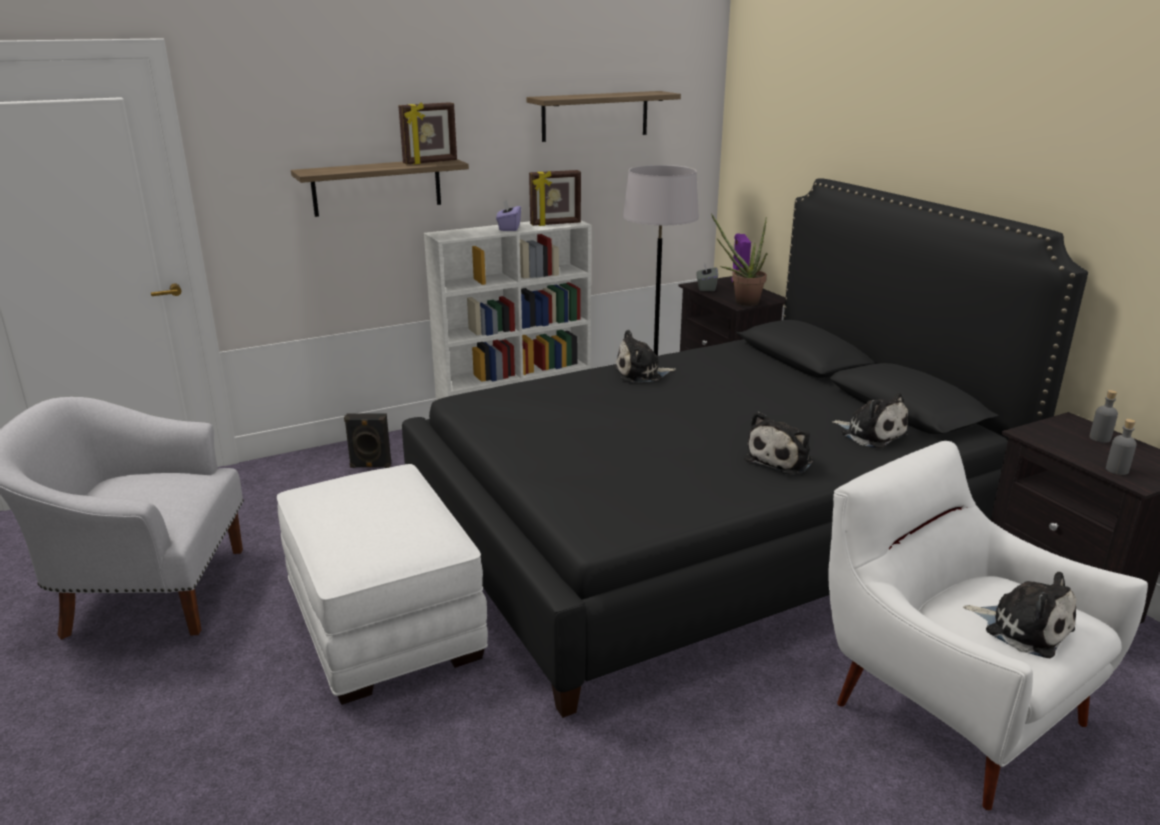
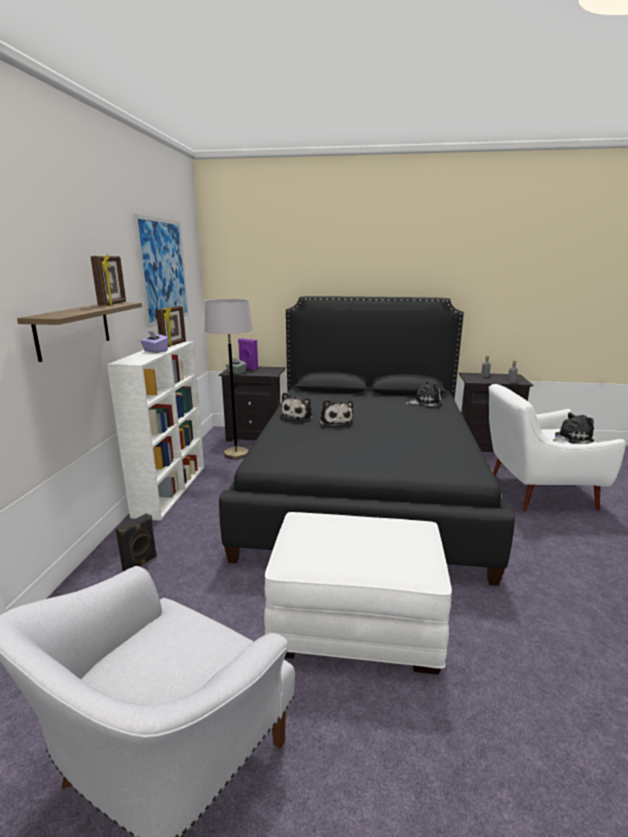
camera: 55 degrees left, 5 degrees down
(595, 116) = (163, 271): shelf -> picture
(741, 302) = (269, 373): potted plant -> none
(781, 459) = (432, 421): plush toy -> plush toy (335, 421)

